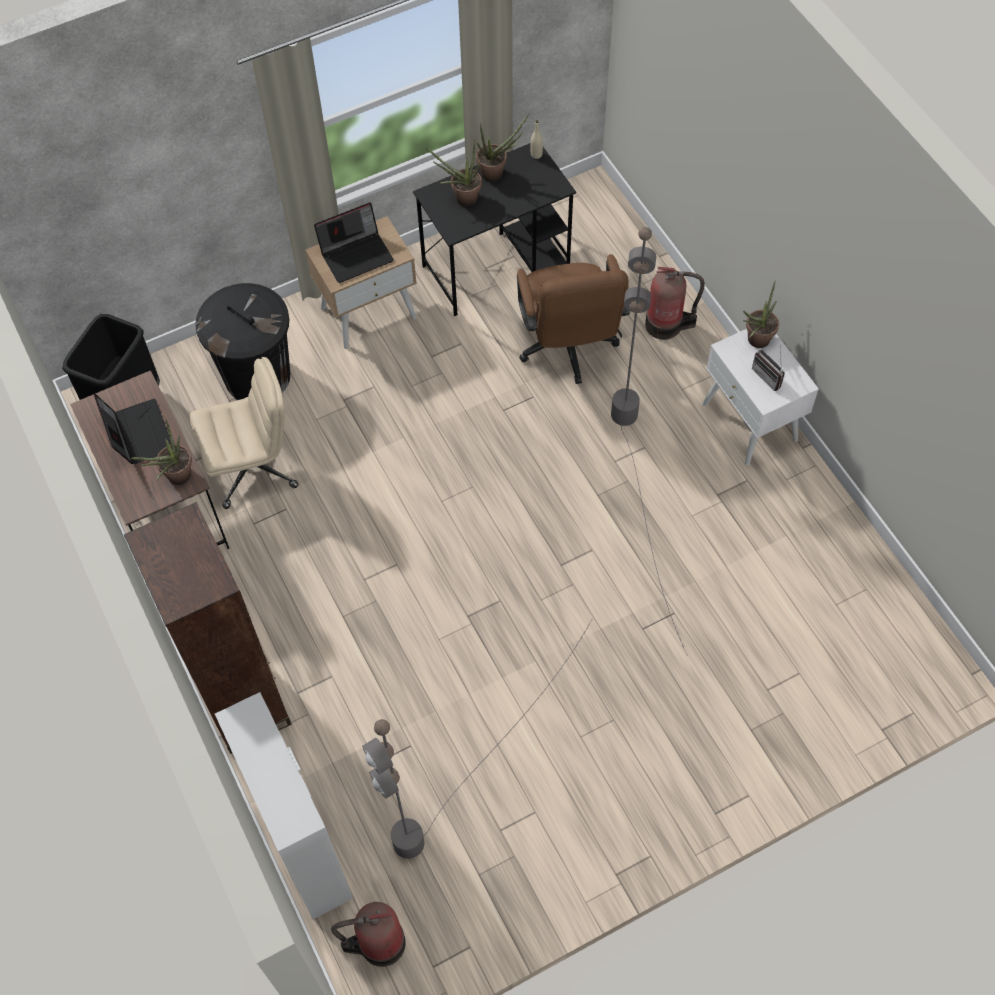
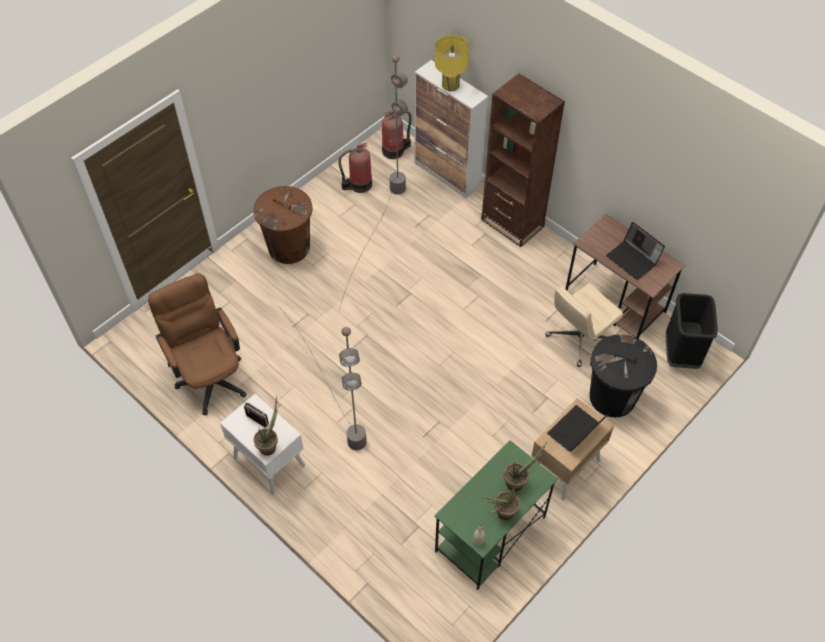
camera: 160 degrees right, 5 degrees down
(175, 478) = (594, 242): potted plant -> none
(271, 764) = (450, 85): none -> yellow table lamp
(497, 265) = (490, 535): black desk -> green desk
(568, 349) = (411, 480): brown office chair -> brown office chair (209, 375)
(644, 770) = (289, 247): none -> brown trash can
(666, 325) = (346, 521): fire extinguisher -> fire extinguisher (359, 185)

